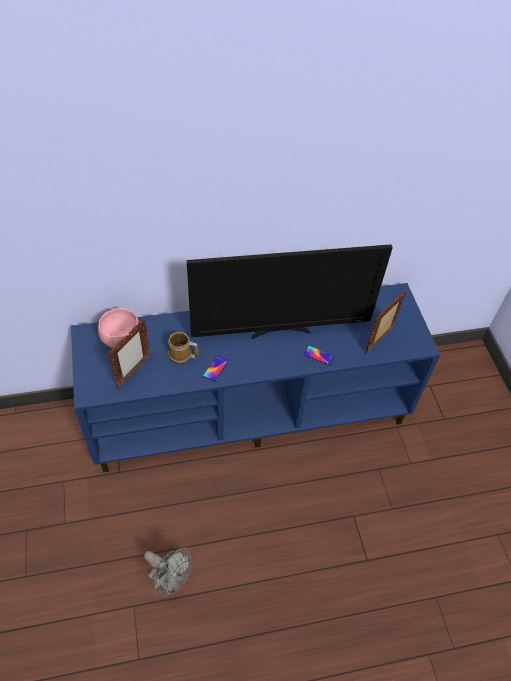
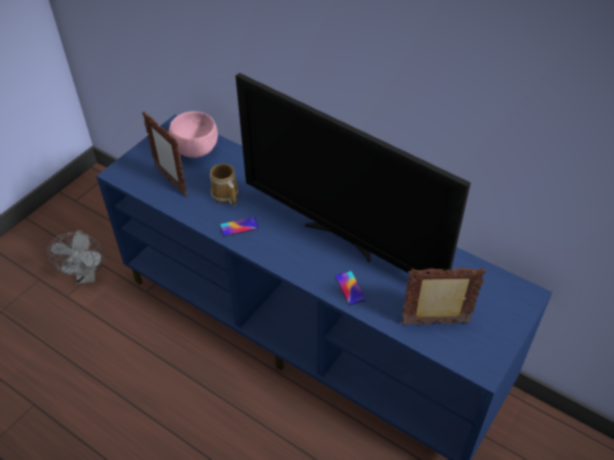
camera: 50 degrees right, 5 degrees down
(133, 373) = (171, 181): picture frame -> picture frame turned 60 degrees clockwise
(170, 581) = (78, 412): grey fan -> grey fan (87, 276)

